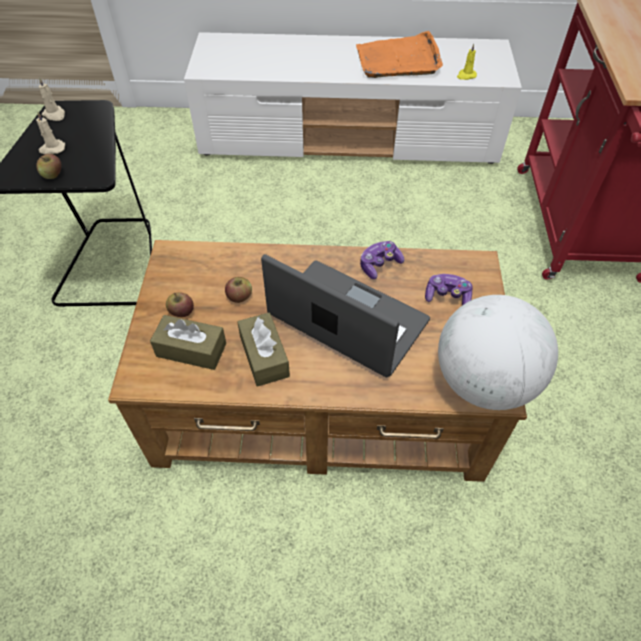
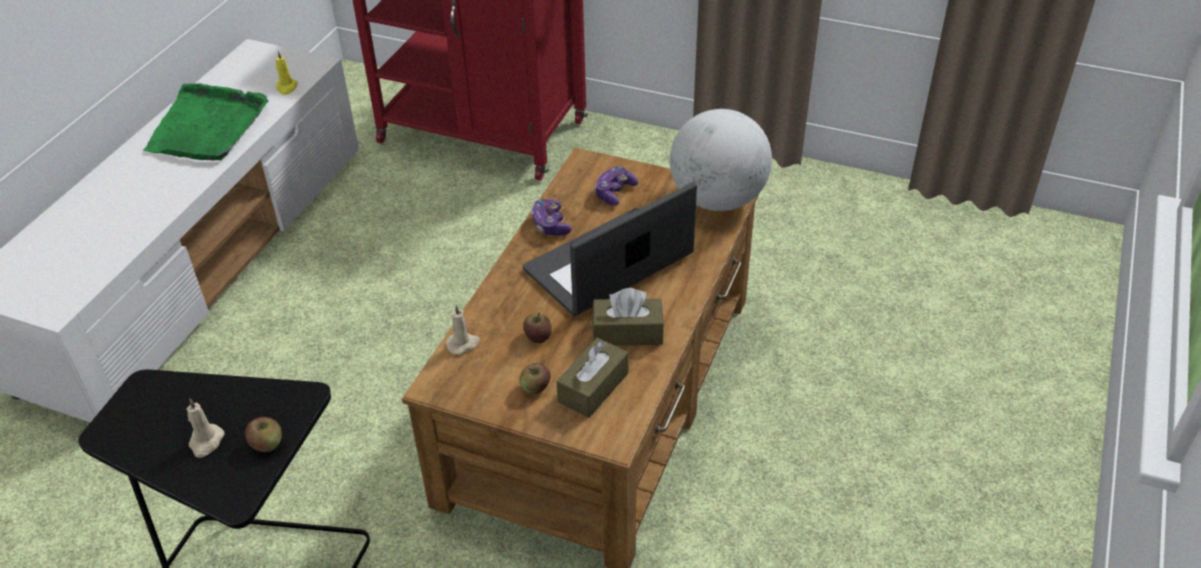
camera: 70 degrees left, 10 degrees down
(55, 115) = (121, 435): beige candle -> beige candle (463, 344)
(398, 60) = (208, 127): orange tray -> green tray

